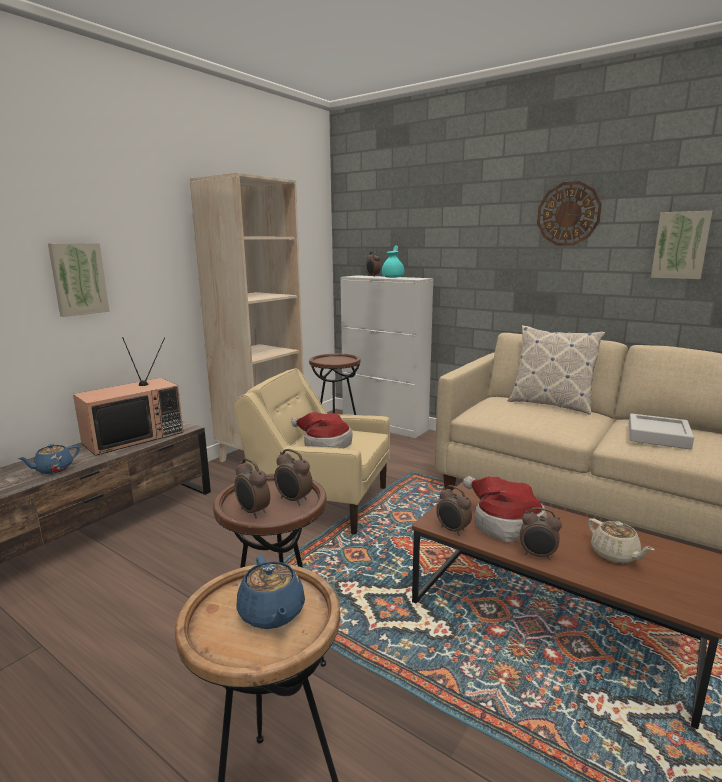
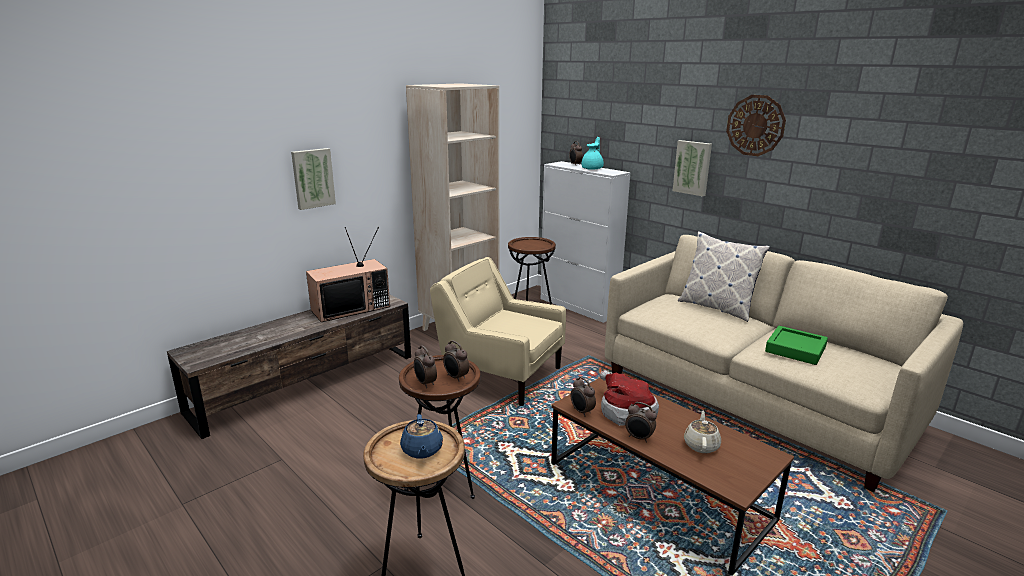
camera: 10 degrees right, 5 degrees up
(53, 469) = (290, 331): blue teapot -> none
(324, 445) = (504, 328): hat -> none
(615, 555) = (701, 445): beige teapot -> beige teapot turned 150 degrees counterclockwise
(658, 436) = (795, 349): grey tray -> green tray
(680, 245) = (855, 167): picture -> picture (692, 167)

